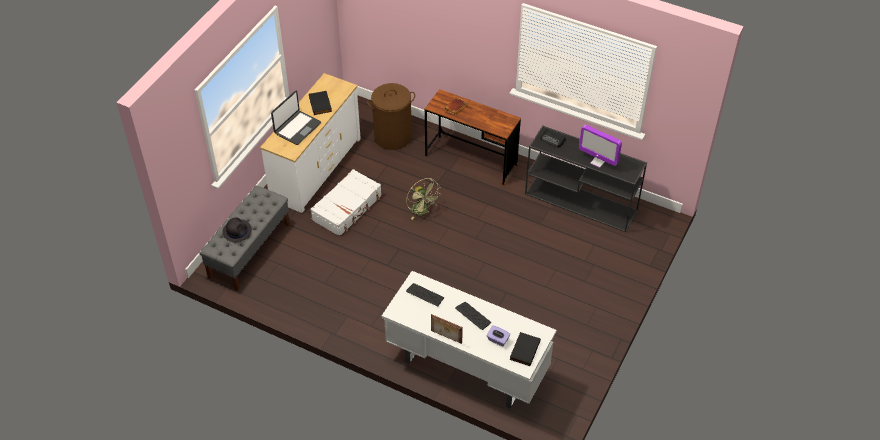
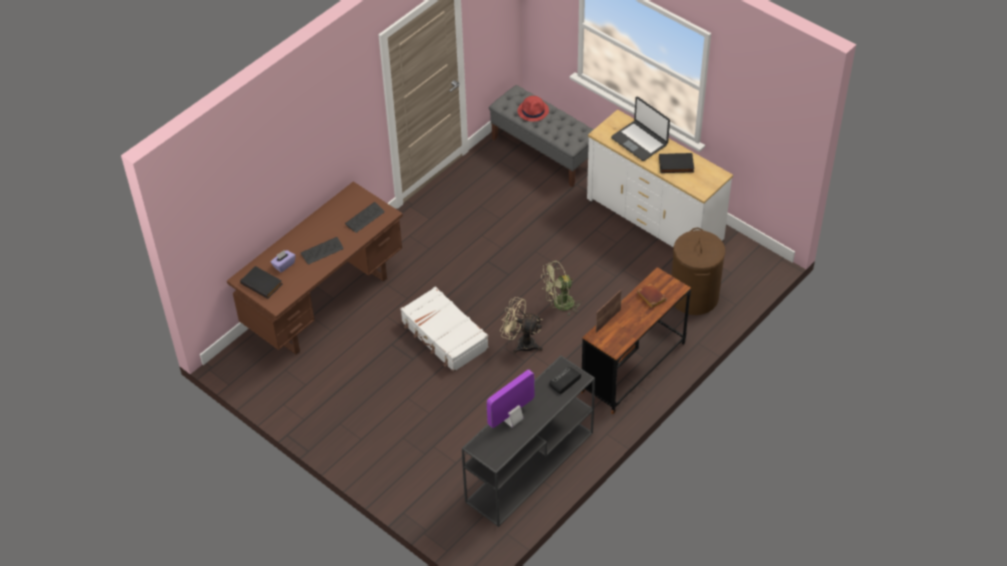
camera: 105 degrees right, 0 degrees up
(237, 231) = (533, 111): black hat -> red hat
(347, 208) = (583, 238): white suitcase -> white suitcase (444, 336)
(446, 337) = (304, 225): picture frame -> picture frame (607, 320)
(466, 369) = (324, 303): white desk -> brown desk
(468, 227) = (521, 343): none -> beige fan

